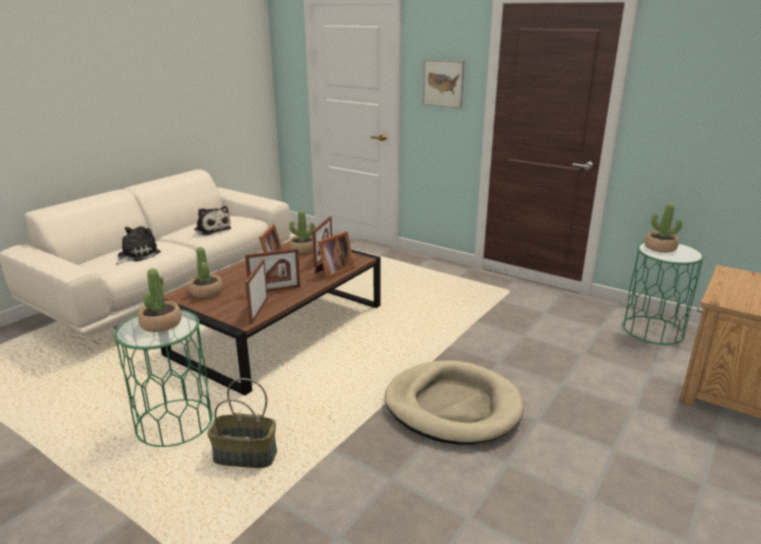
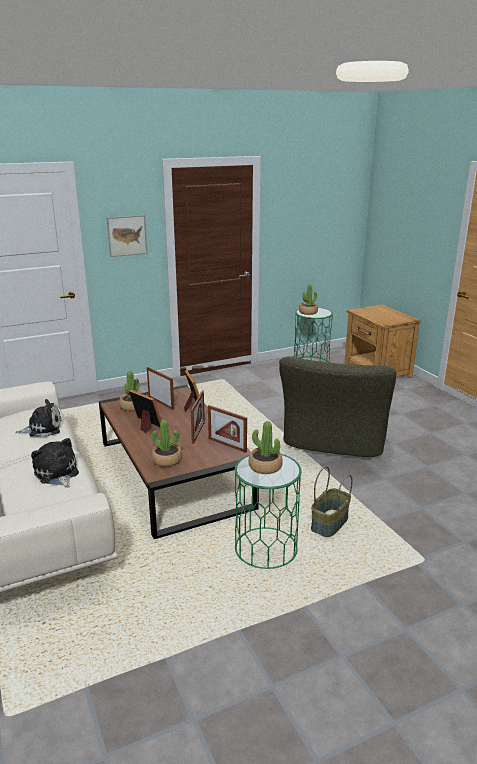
camera: 60 degrees left, 0 degrees up
(452, 406) = (334, 440): beige dog bed -> green armchair

